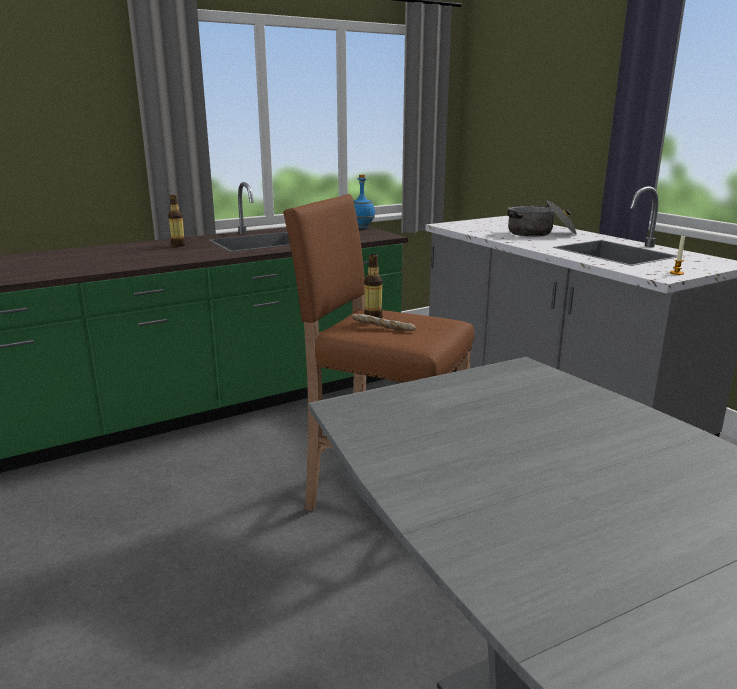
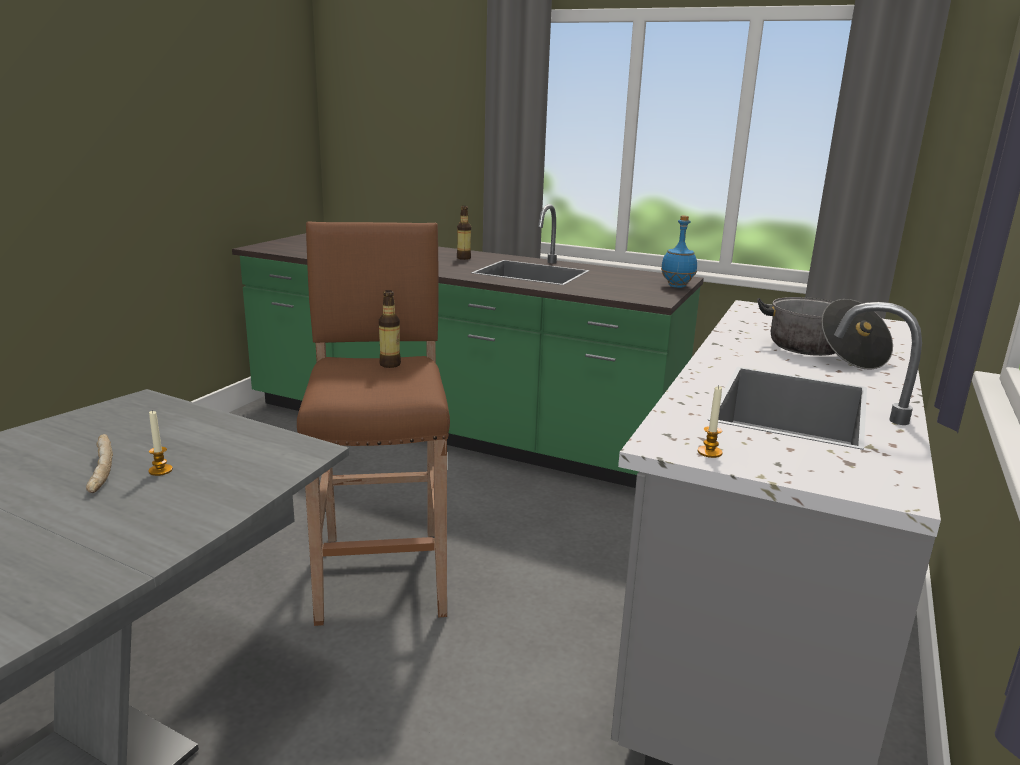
camera: 55 degrees right, 0 degrees up
(383, 329) = (361, 374): bread -> bread (99, 472)
(526, 414) = (160, 470): none -> candle

